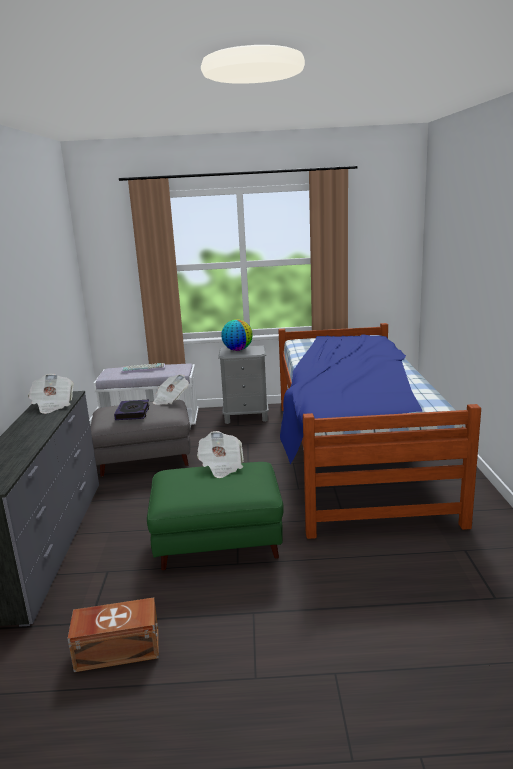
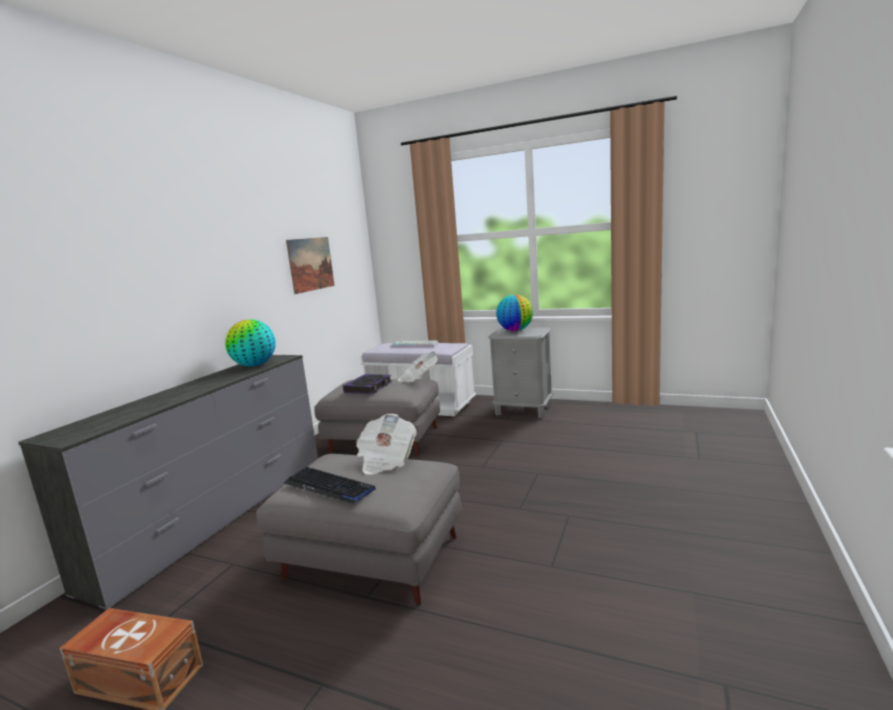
camera: 25 degrees right, 5 degrees down
(53, 300) = (311, 264): none -> picture
(53, 405) = (254, 365): newspaper -> globe
(199, 491) = (329, 486): none -> keyboard
(219, 541) = (373, 557): green ottoman -> grey ottoman
(353, 455) = (623, 476): bed -> none

